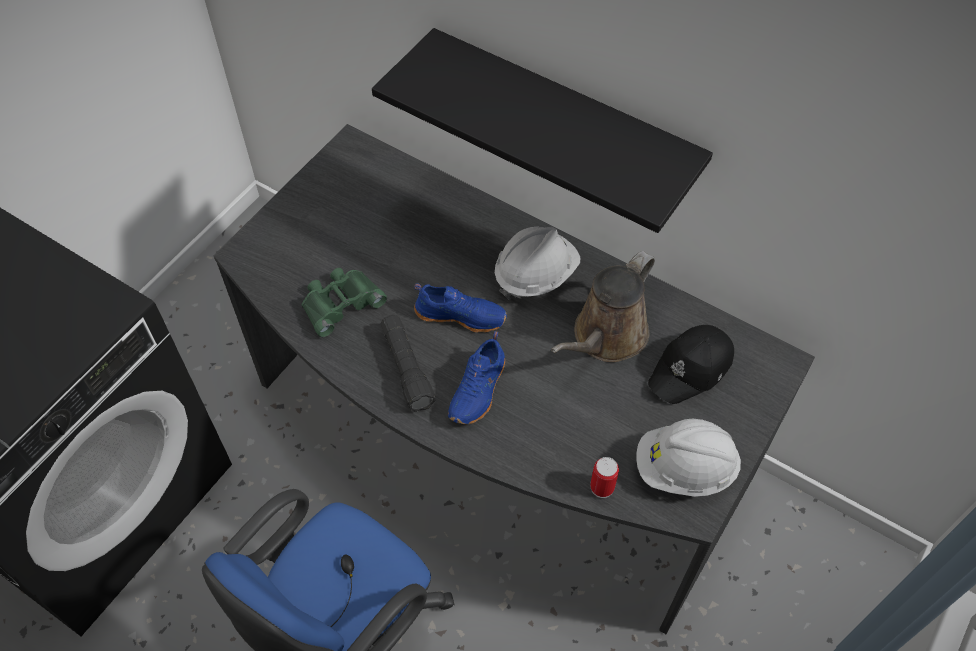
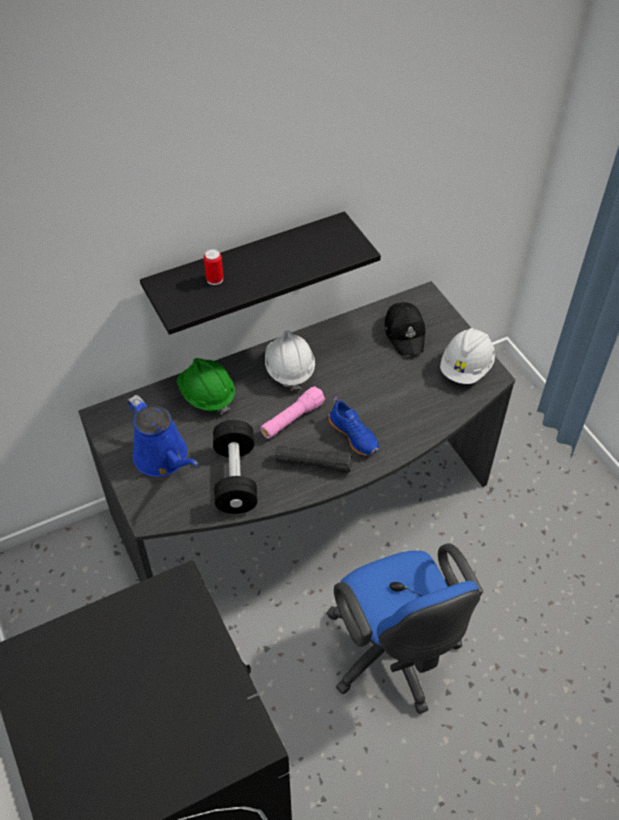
camera: 60 degrees left, 5 degrees down
(328, 226) = (164, 458): none -> blue watering can
(340, 303) = (235, 478): green binoculars -> black dumbbell
(440, 218) = (207, 395): none -> green hard hat
(461, 315) = (292, 419): blue shoe -> pink flashlight
(602, 487) = (455, 408): can -> can (215, 279)
(606, 337) = (358, 359): brown watering can -> none

